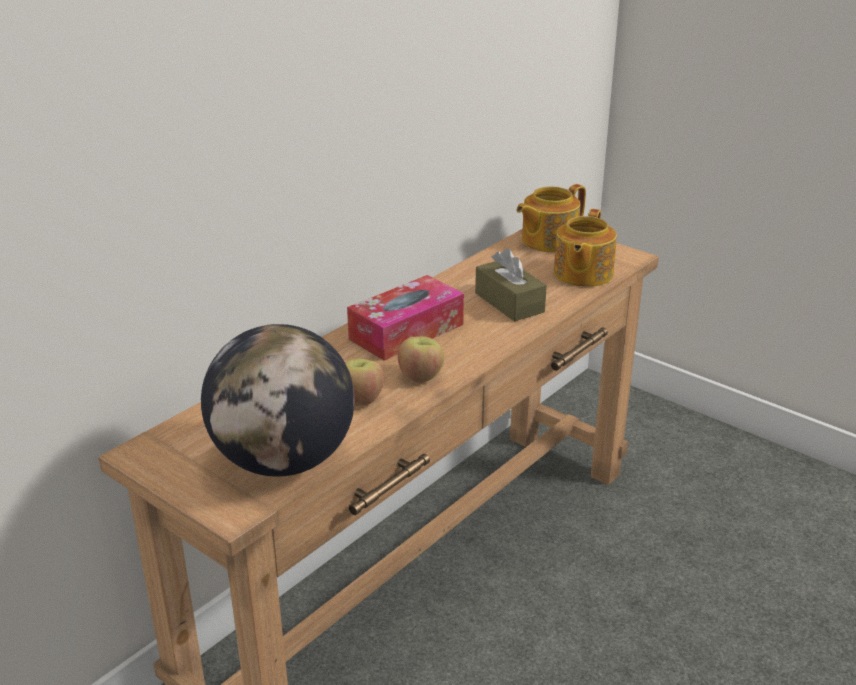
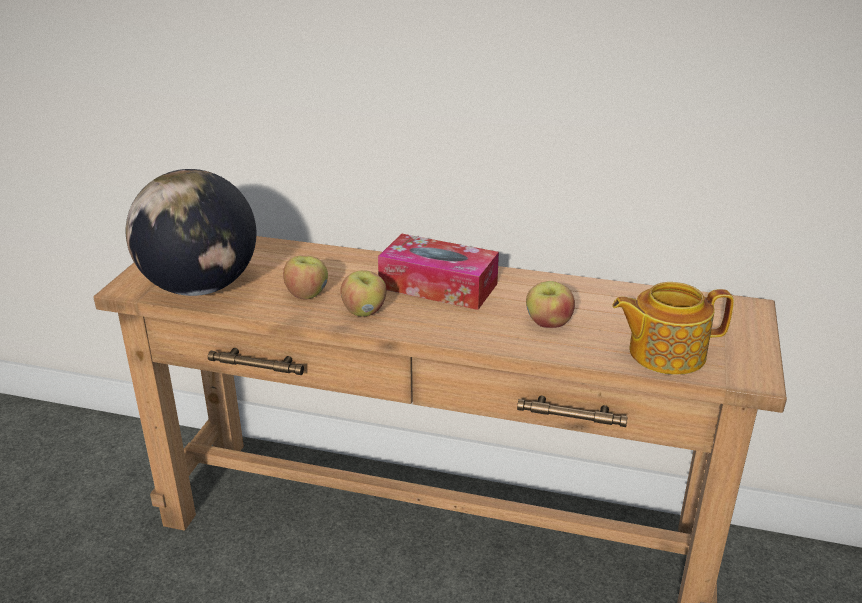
camera: 65 degrees right, 0 degrees up
(509, 302) = (548, 324): brown tissue box -> apple
(548, 241) = (721, 315): teapot -> none

